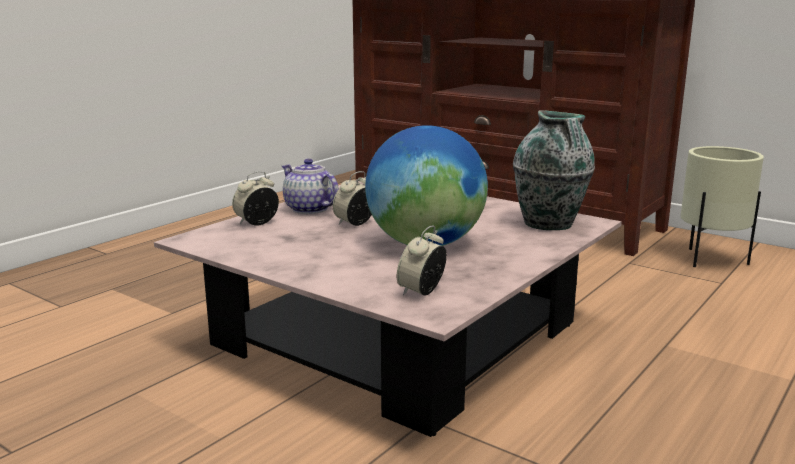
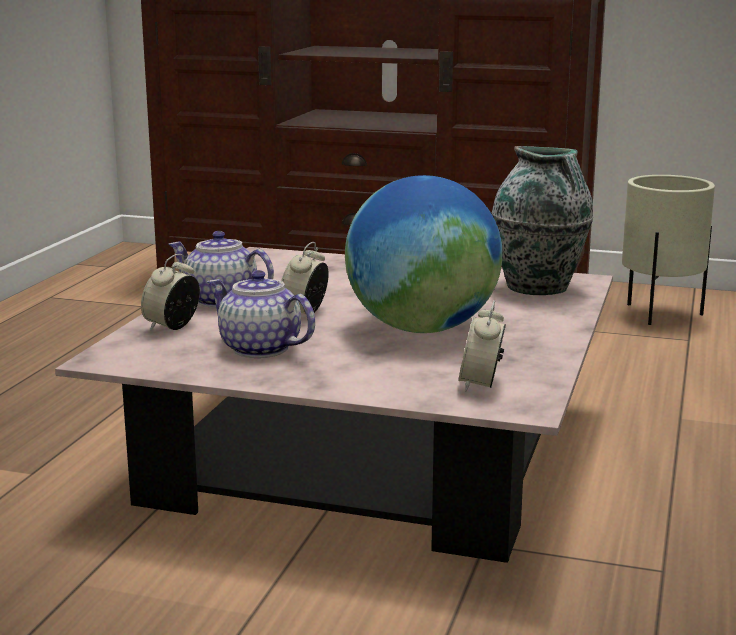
camera: 20 degrees left, 0 degrees up
(294, 245) = (259, 349): none -> teapot

